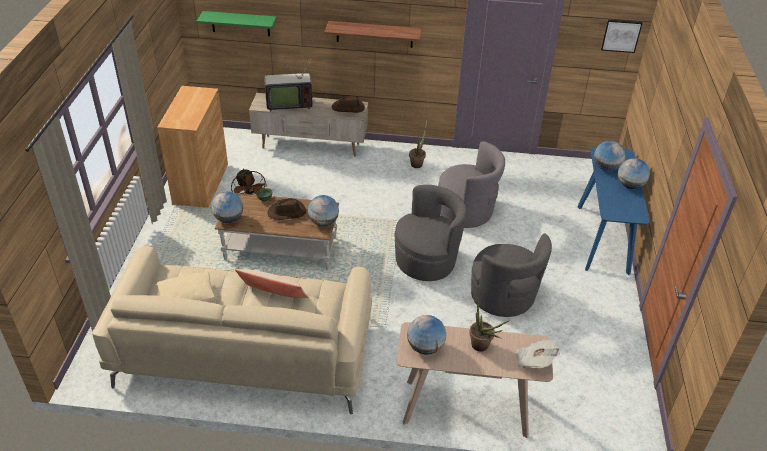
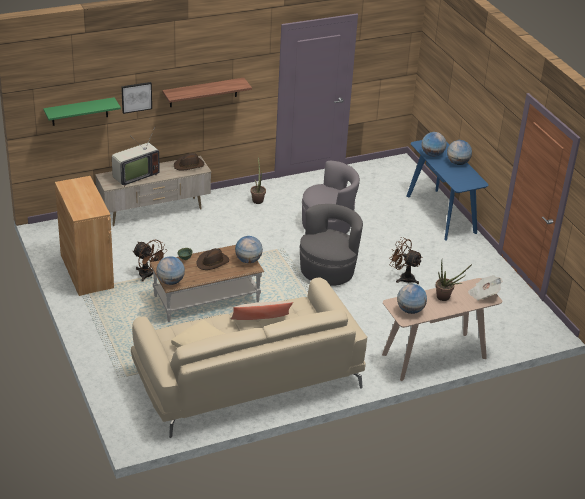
camera: 30 degrees left, 5 degrees down
(503, 297) = (403, 277): grey armchair -> brown fan
(621, 35) = (401, 47): picture -> picture (136, 97)

